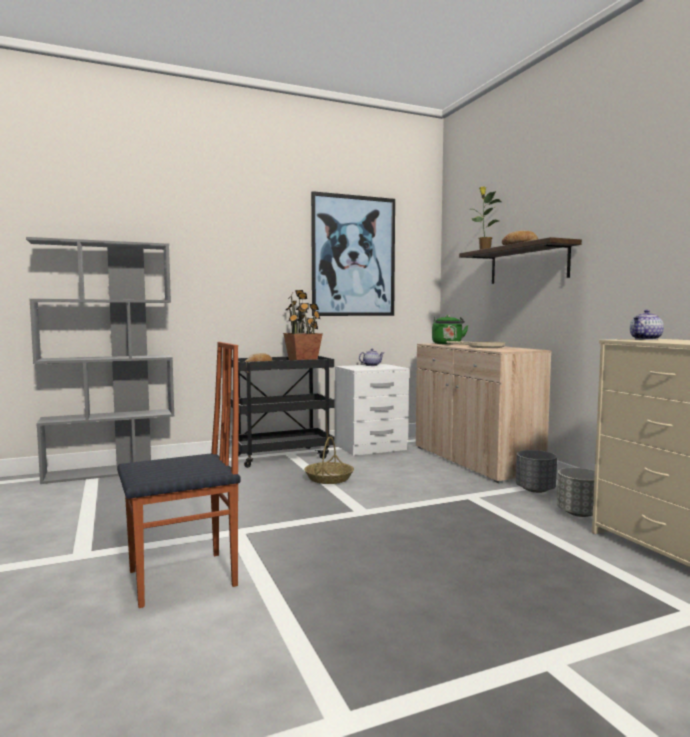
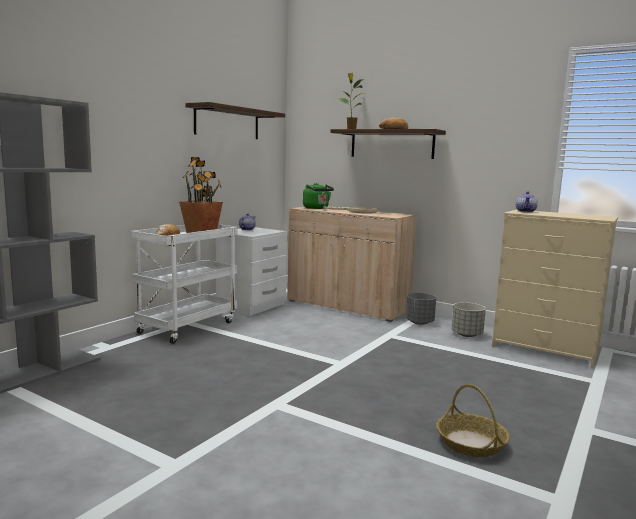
camera: 35 degrees left, 5 degrees up
(184, 579) = (309, 454): chair -> none
(283, 456) = (188, 327): black cart -> white cart
(329, 478) = (267, 340): basket -> basket (471, 443)
(353, 256) = (227, 123): picture -> shelf

